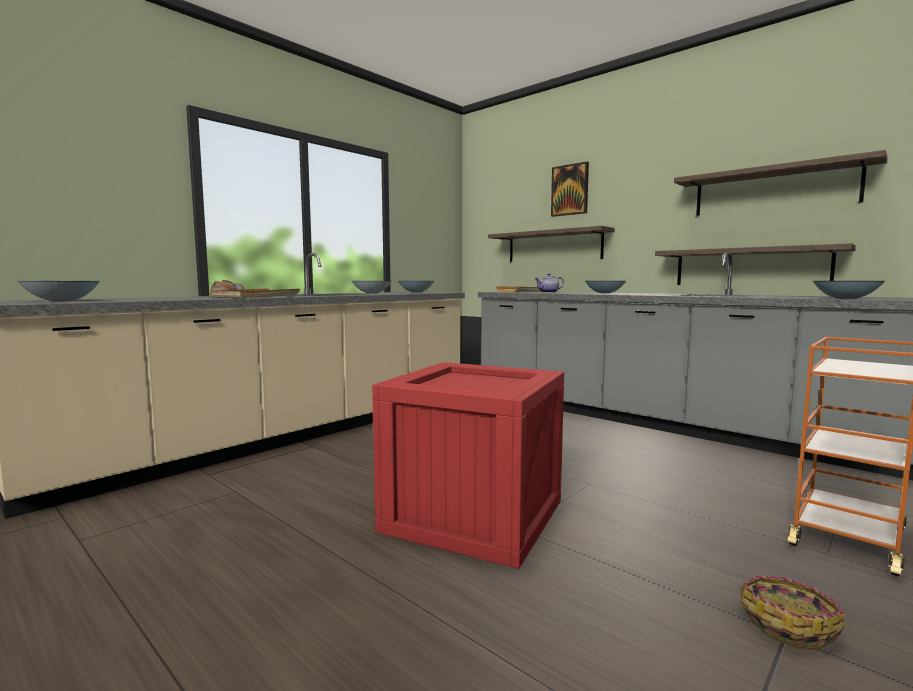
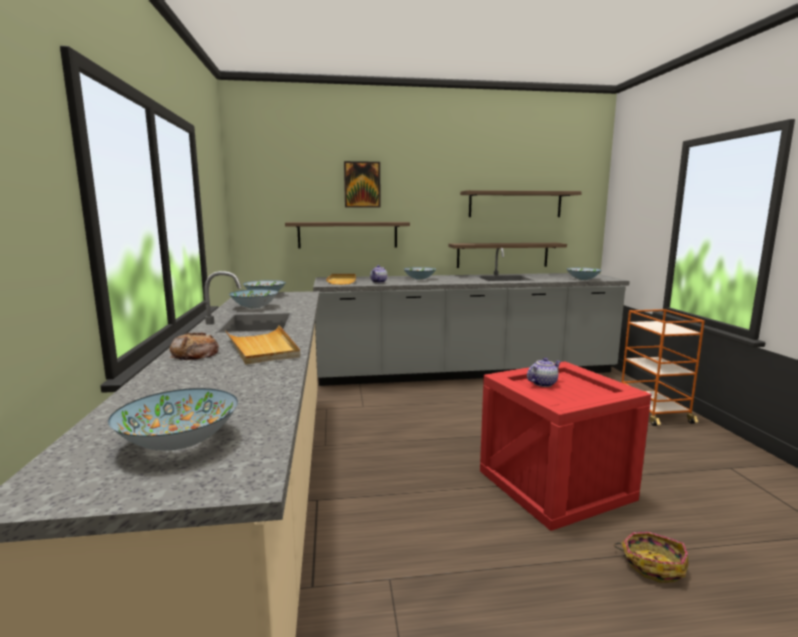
camera: 50 degrees left, 5 degrees up
(475, 379) = (542, 383): none -> teapot
(788, 623) = (721, 462): basket -> basket (652, 564)

